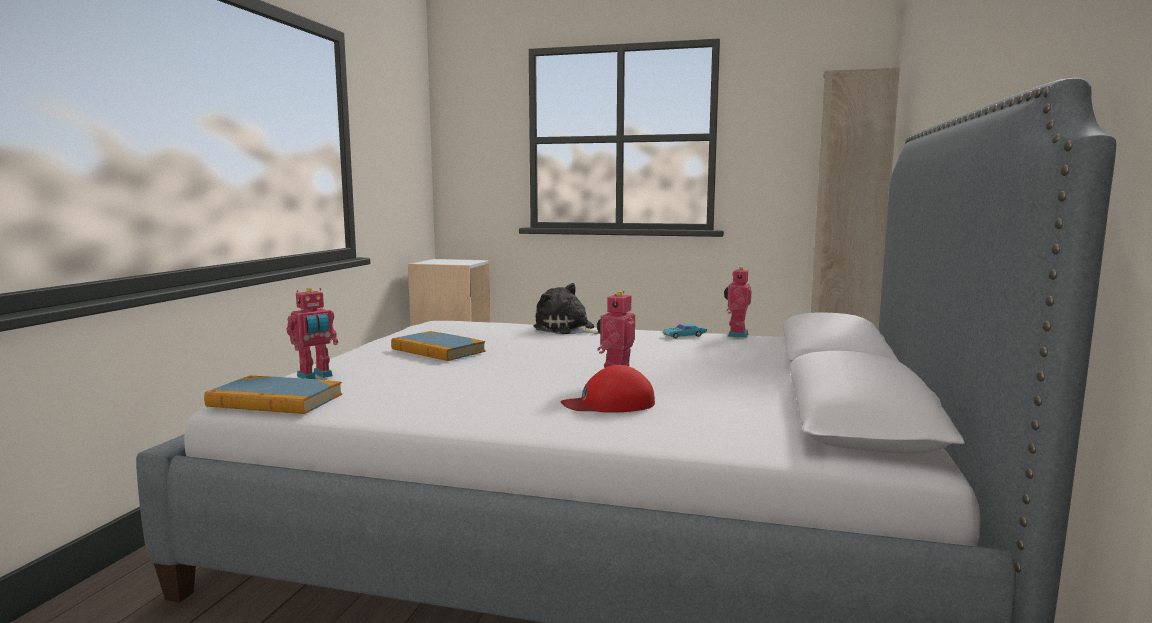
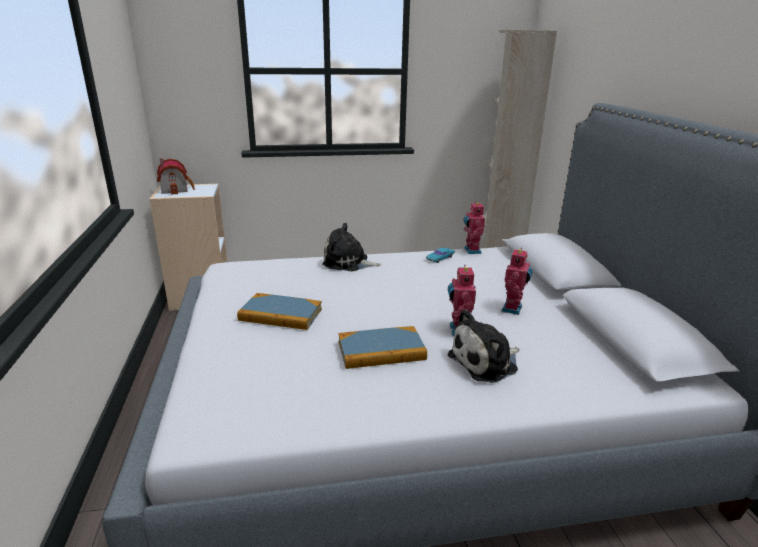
camera: 25 degrees left, 15 degrees up
(275, 400) = (224, 428): book -> book (381, 351)
(315, 376) = (218, 380): toy robot -> toy robot (513, 309)
(443, 260) = (176, 189): none -> toy house
(610, 403) = (486, 362): red cap -> plush toy

